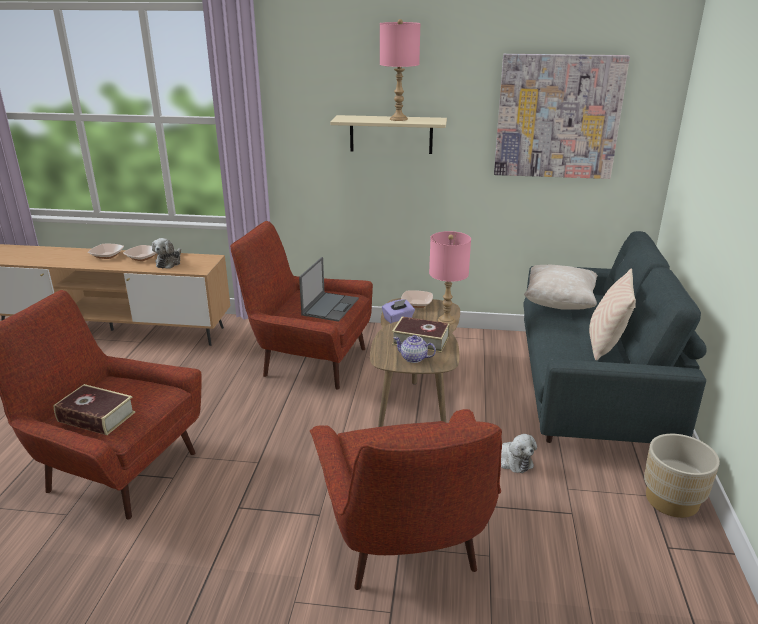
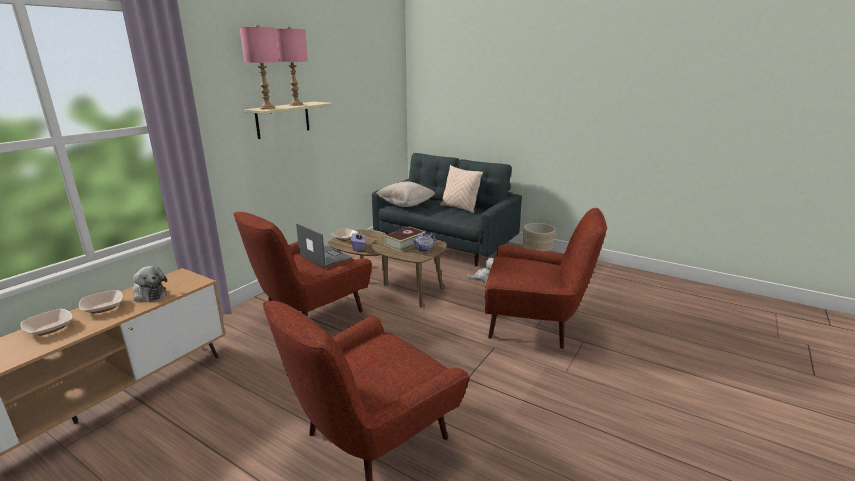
camera: 65 degrees left, 5 degrees down
(96, 417) = (397, 375): book -> none
(446, 320) = (378, 236): pink table lamp -> pink table lamp (267, 108)
(557, 117) = (364, 93): picture -> none

